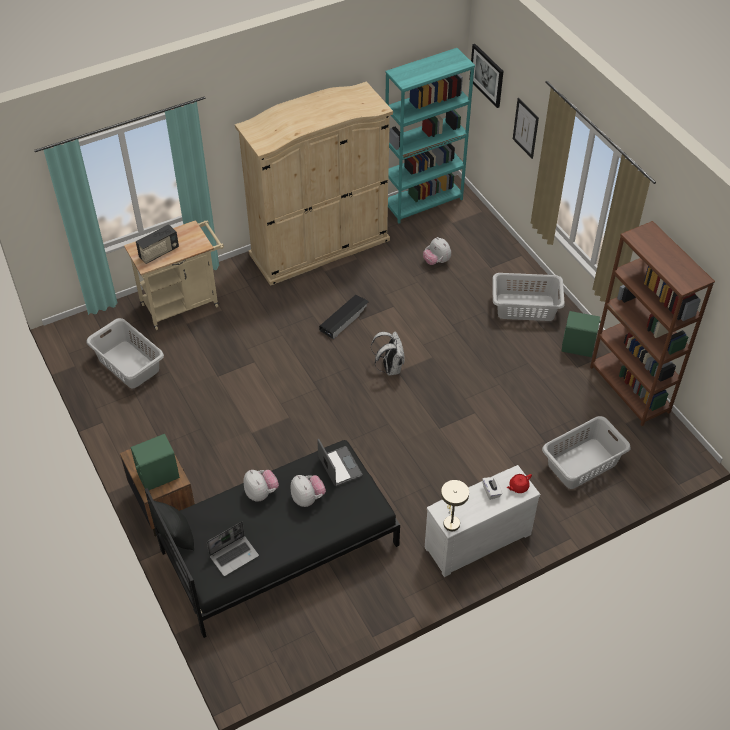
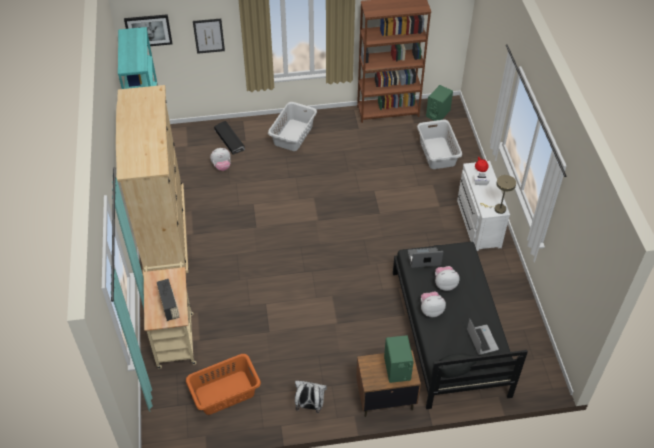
camera: 70 degrees left, 0 degrees up
(129, 364) = (224, 392): grey laundry basket -> orange laundry basket
(344, 319) = (250, 236): black storage box -> black storage box (229, 139)
(390, 368) = (312, 223): white backpack -> white backpack (310, 405)
(578, 346) = (341, 122): green speaker -> green speaker (438, 113)

